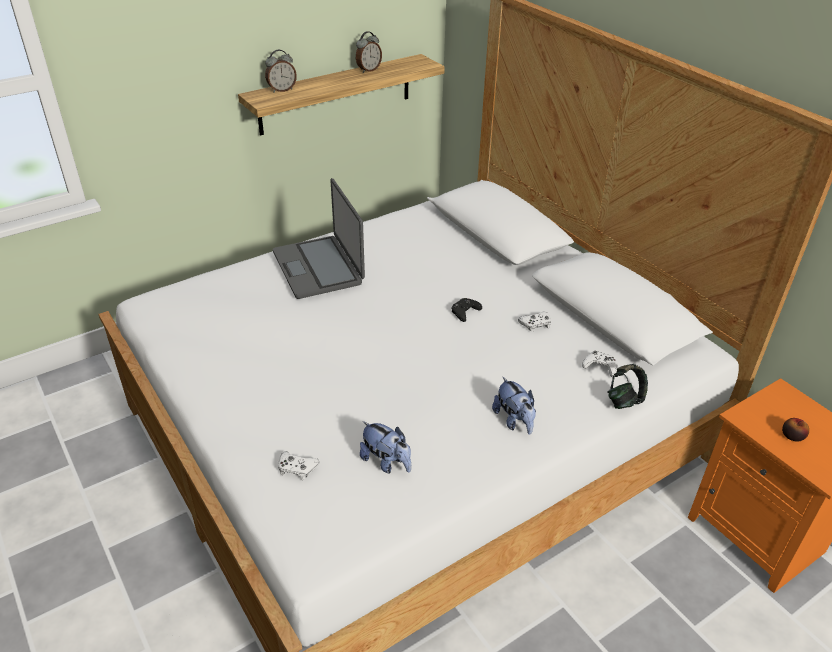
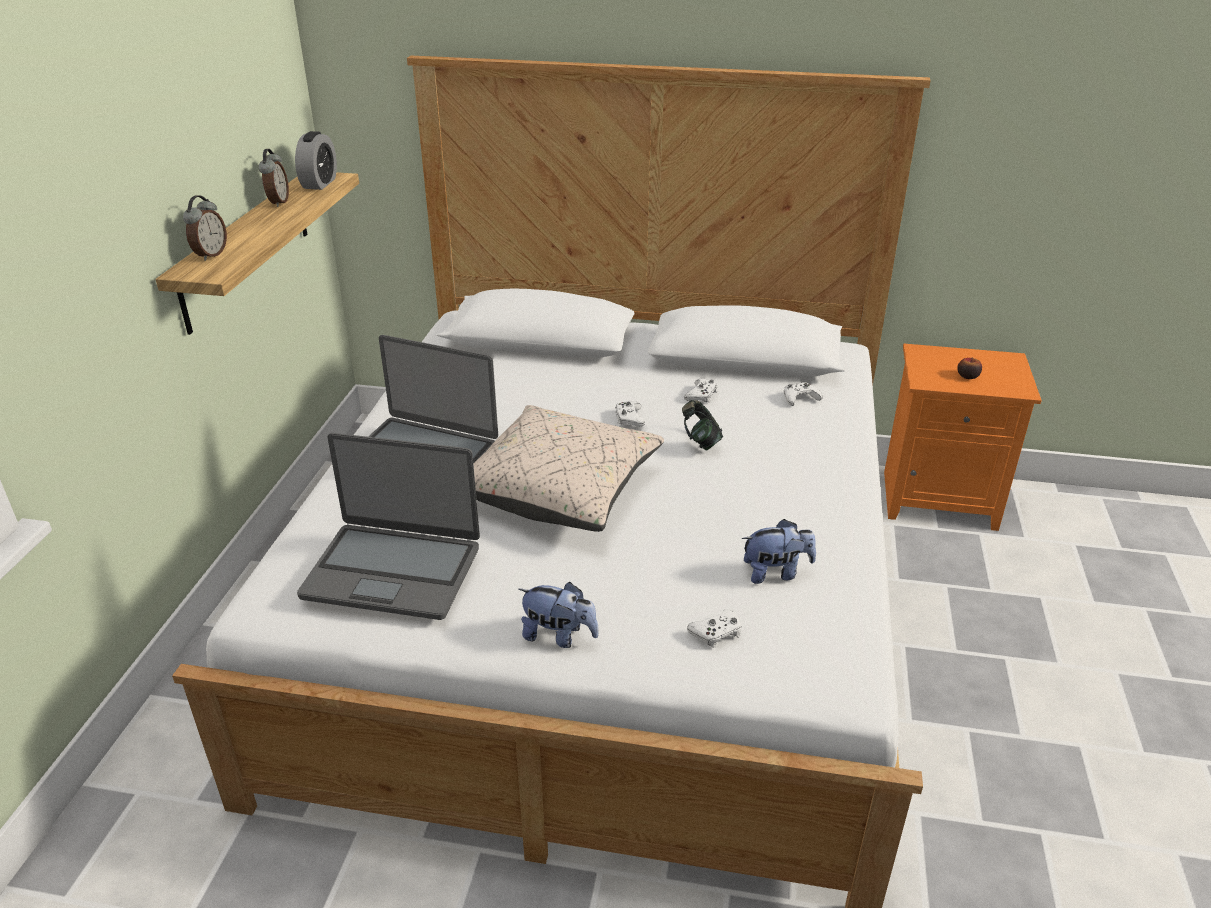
camera: 45 degrees left, 5 degrees down
(211, 321) = (393, 571): none -> laptop
(355, 331) = (561, 490): none -> beige pillow
(411, 65) = (319, 183): none -> alarm clock
(465, 312) = (629, 418): black game controller -> white game controller
(514, 421) = (808, 475): plush toy -> plush toy (559, 636)
(624, 400) = (851, 412): headphones -> headphones (700, 441)

